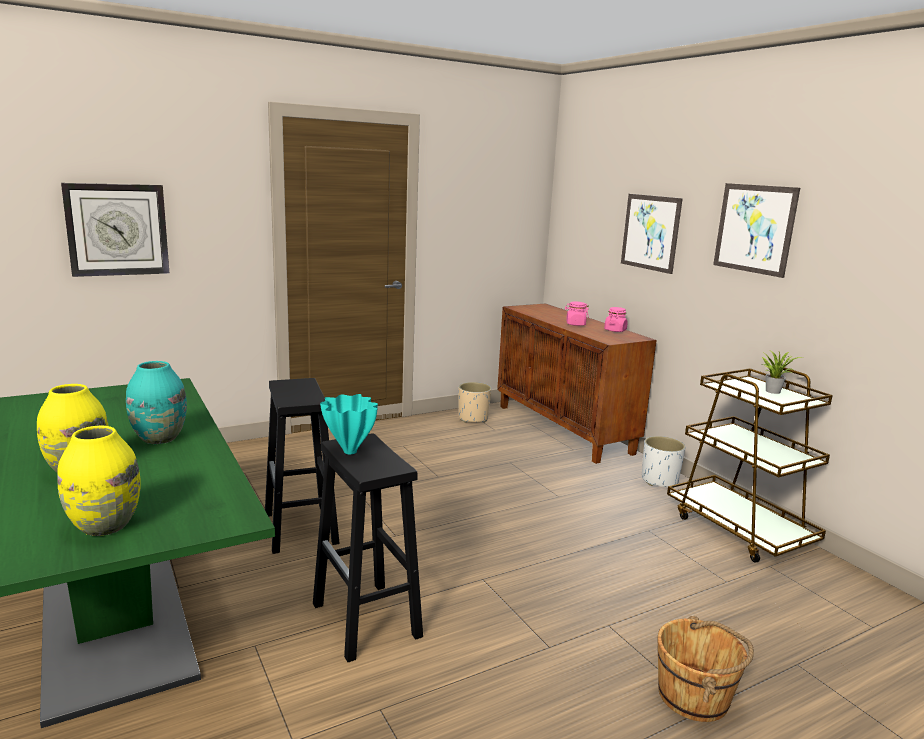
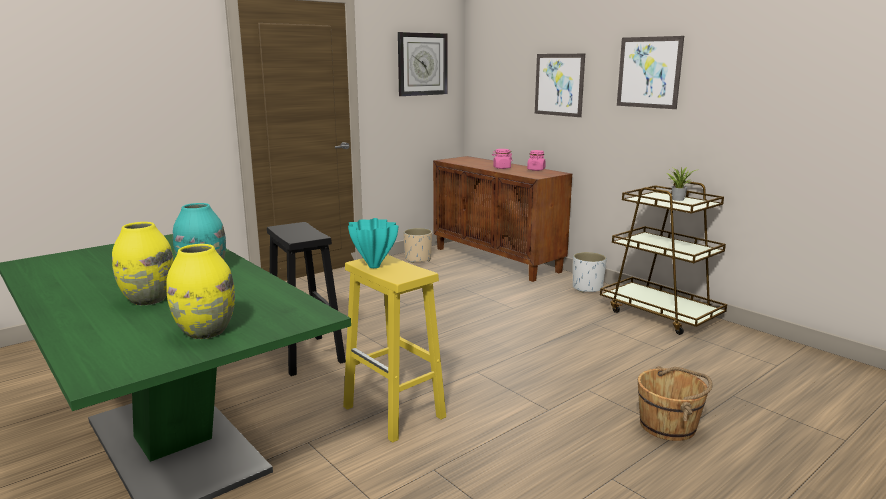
camera: 10 degrees left, 0 degrees up
(117, 229) = (95, 105): wall clock -> wall clock (422, 64)
(367, 621) = (395, 412): black stool -> yellow stool

